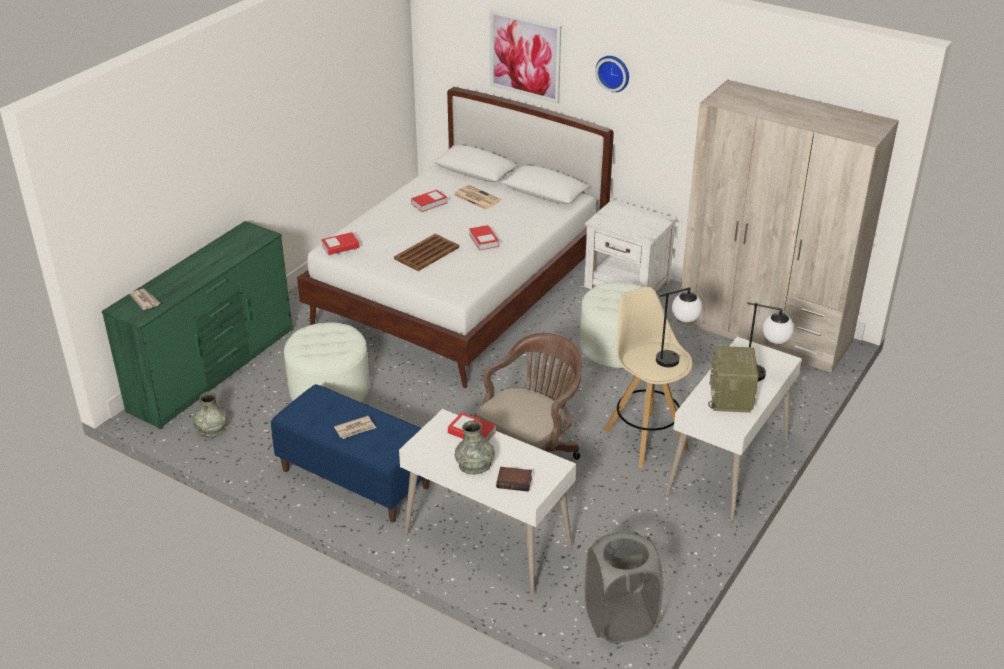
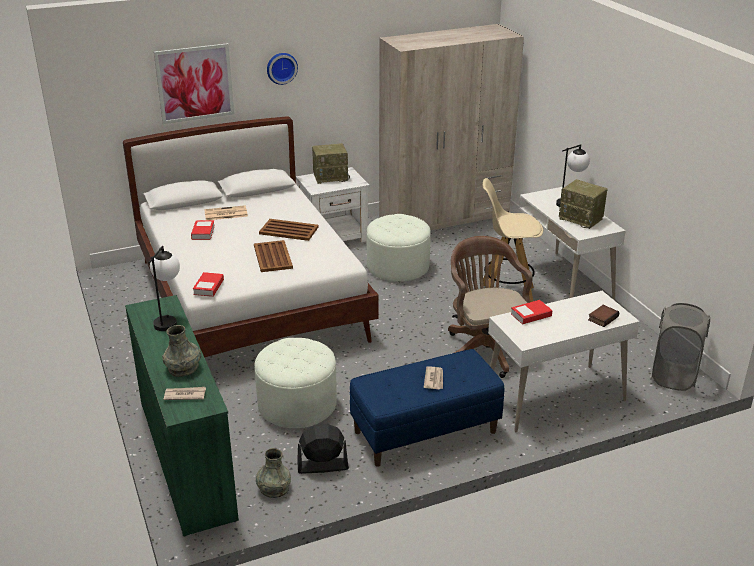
camera: 55 degrees left, 5 degrees down
(259, 441) = (322, 466): none -> black fan
(475, 465) = (570, 326): grey vase -> grey vase (183, 368)
(484, 240) = (289, 230): book -> brown tray
(637, 217) = (331, 177): none -> radio
(675, 357) = (524, 218): table lamp -> table lamp (168, 319)

